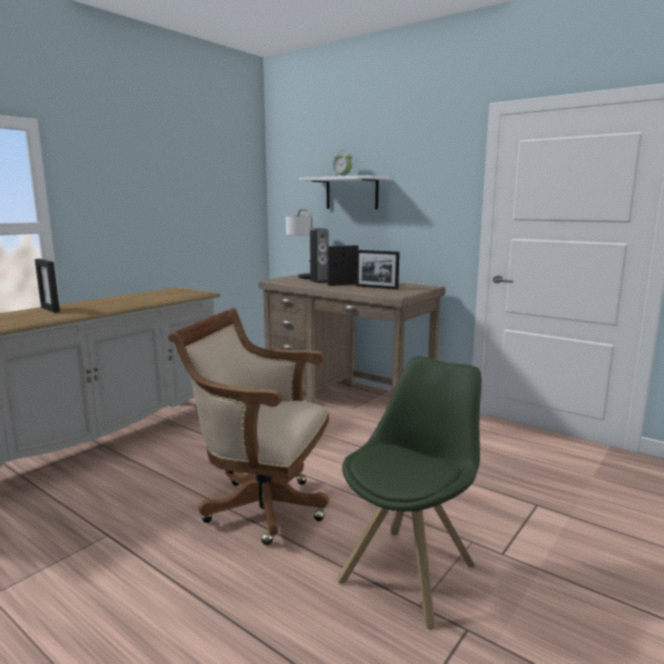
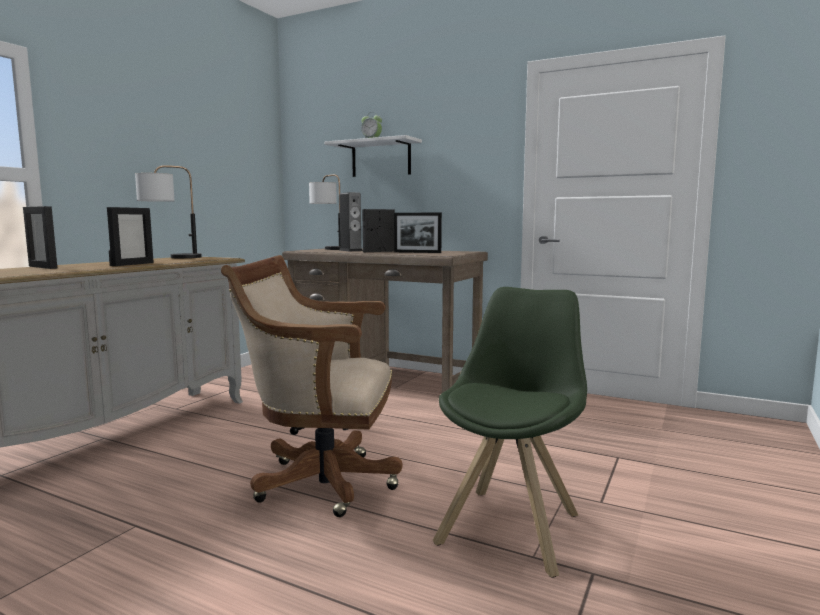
camera: 10 degrees left, 5 degrees down
(121, 305) = (132, 264): none -> picture frame
(159, 291) = (171, 258): none -> table lamp

